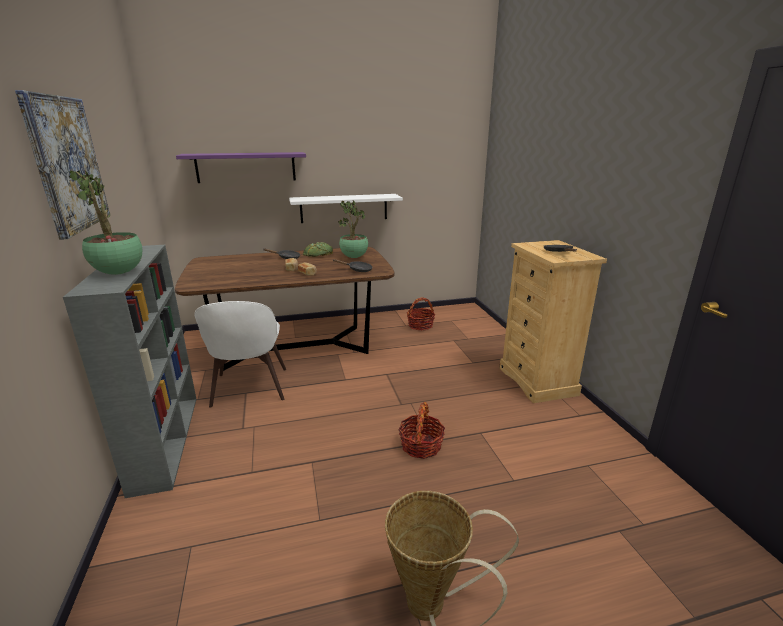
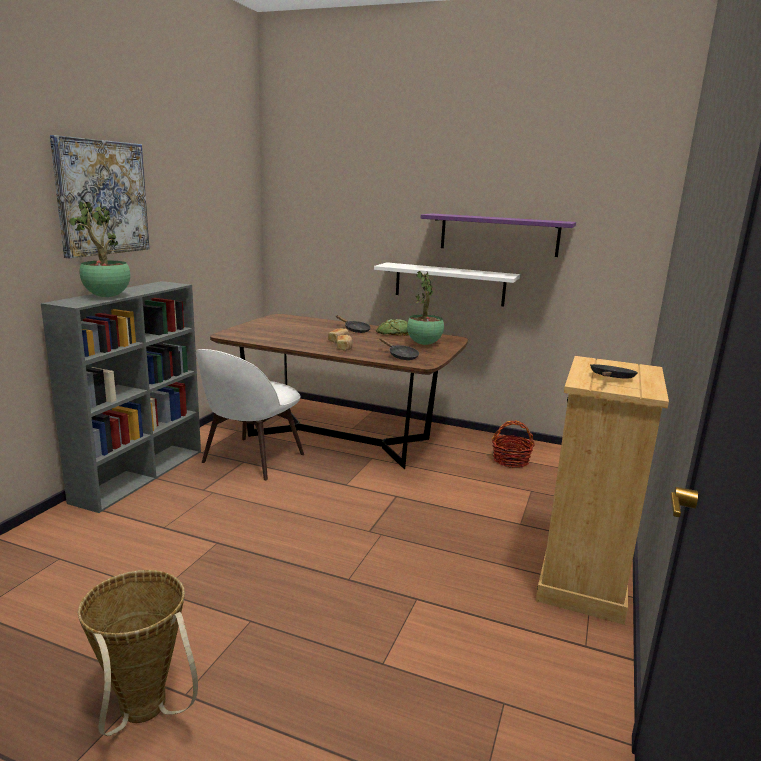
camera: 35 degrees right, 5 degrees down
(246, 167) = (346, 223): purple shelf -> purple shelf (499, 235)
(421, 446) = (332, 578): basket -> none

